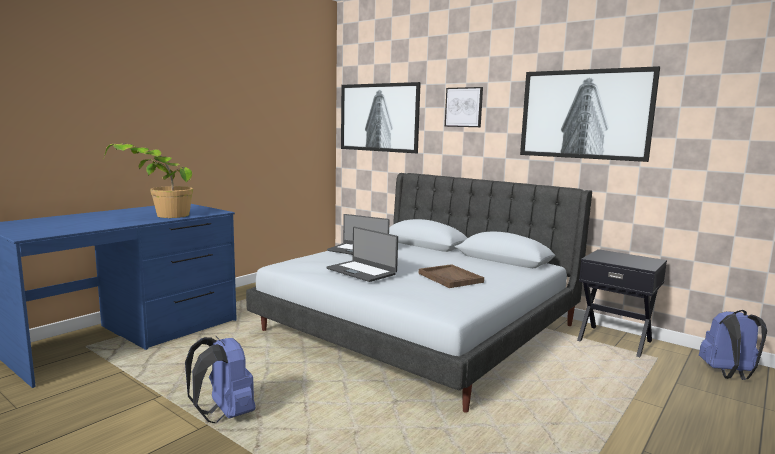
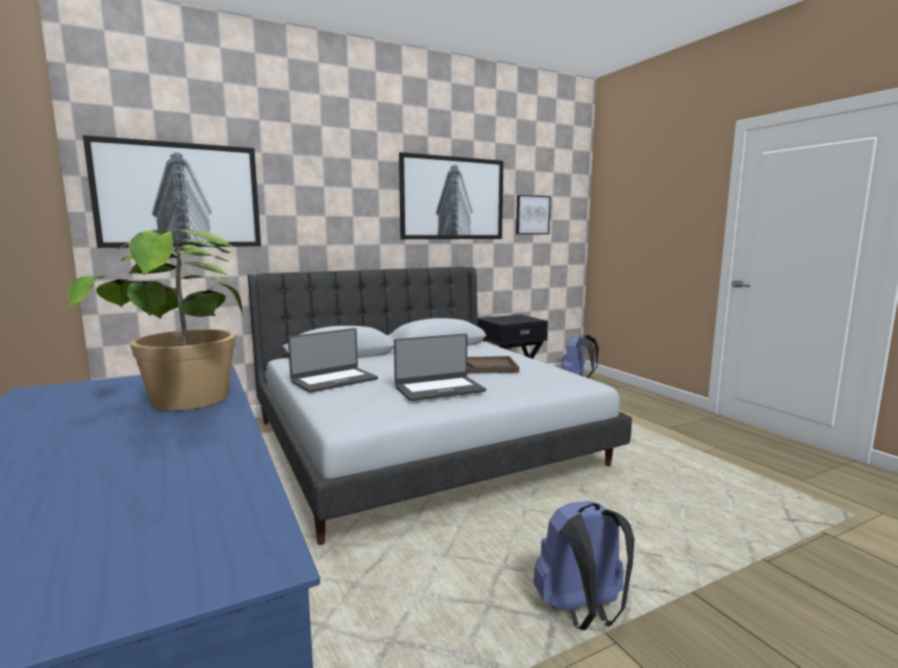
camera: 65 degrees left, 0 degrees up
(464, 107) = (325, 186): picture -> picture (532, 215)

